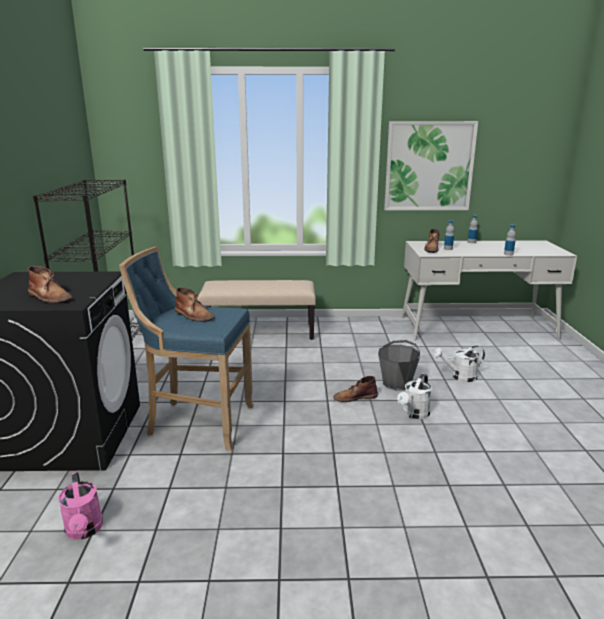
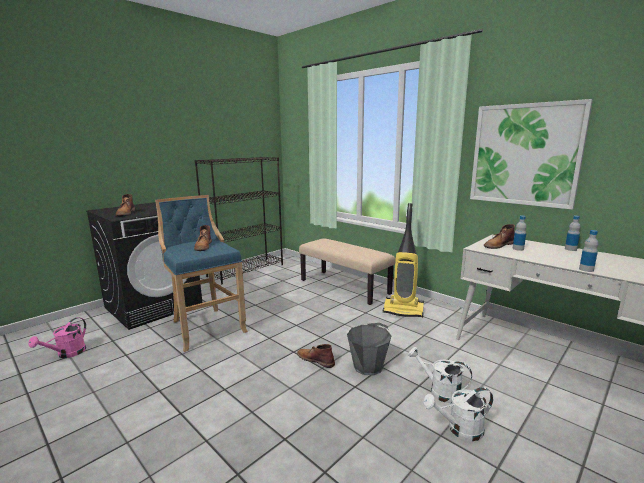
camera: 45 degrees right, 5 degrees down
(345, 334) = (403, 310): none -> vacuum cleaner
(414, 414) = (331, 398): white watering can -> white watering can (459, 430)

